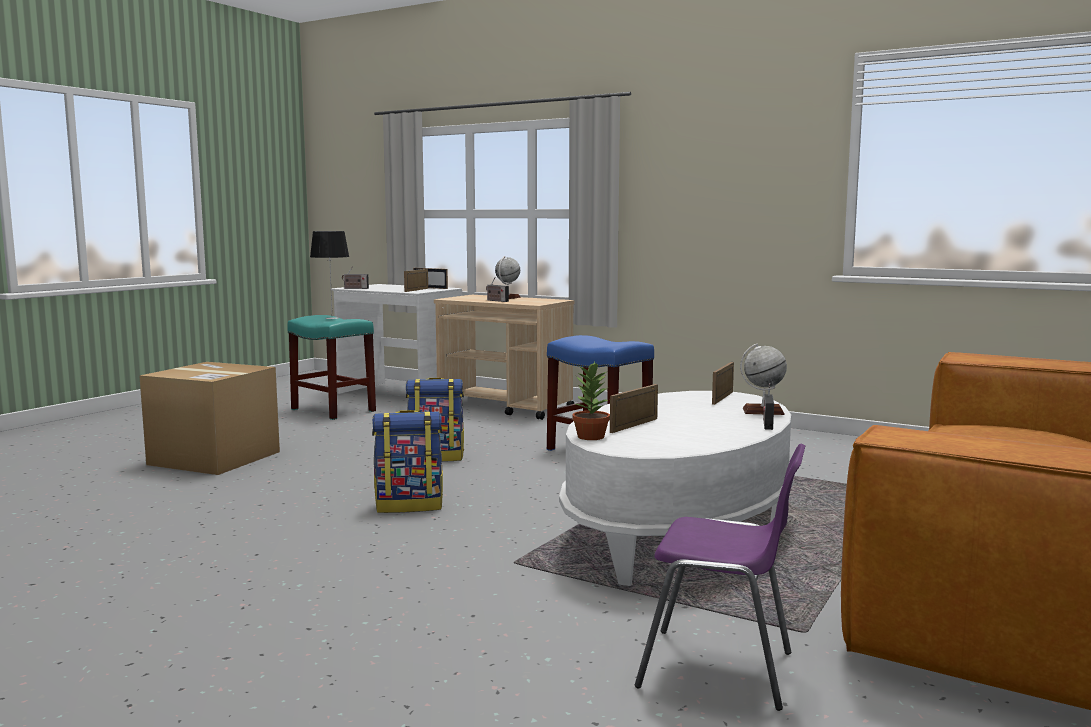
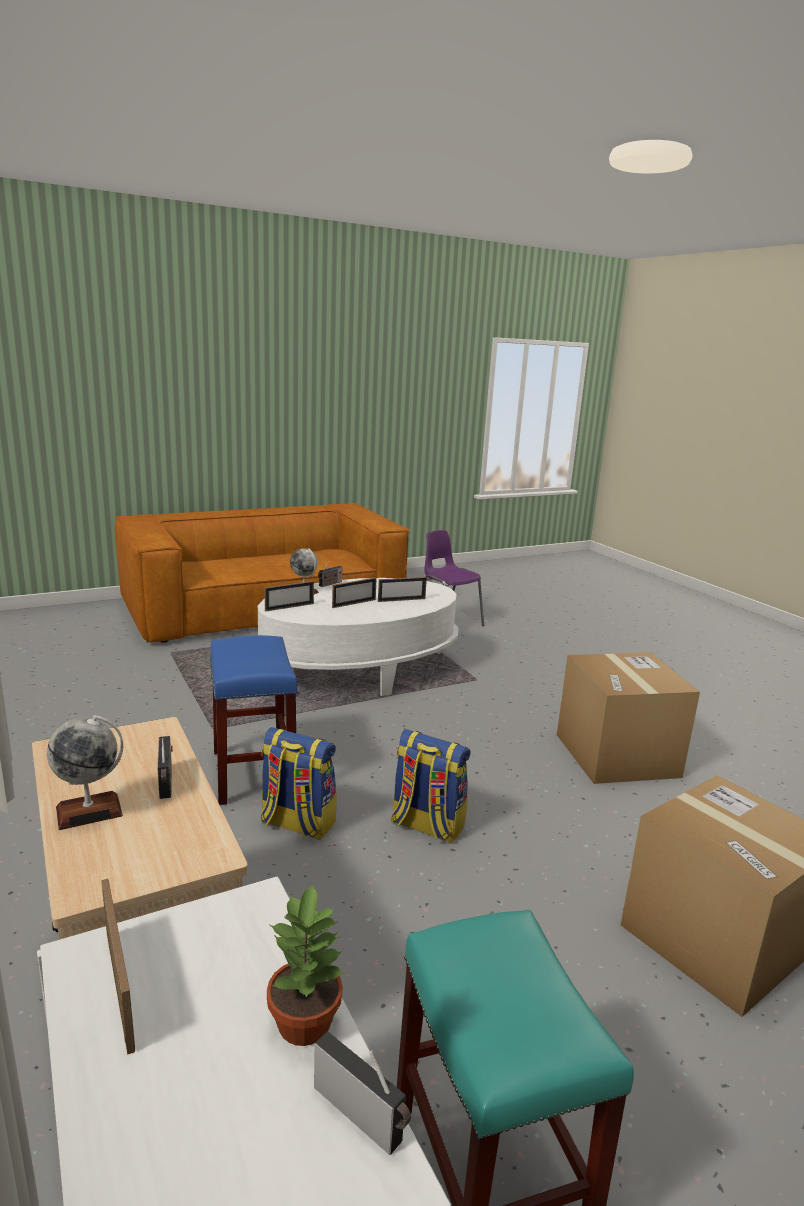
camera: 150 degrees left, 10 degrees up
(279, 527) = (616, 755): none -> cardboard box
(331, 318) = (504, 995): table lamp -> none
(410, 505) = (505, 749): backpack -> backpack (297, 824)
(416, 290) = (218, 942): picture frame -> picture frame (354, 603)
(590, 437) = (441, 598): potted plant -> potted plant (306, 1022)

